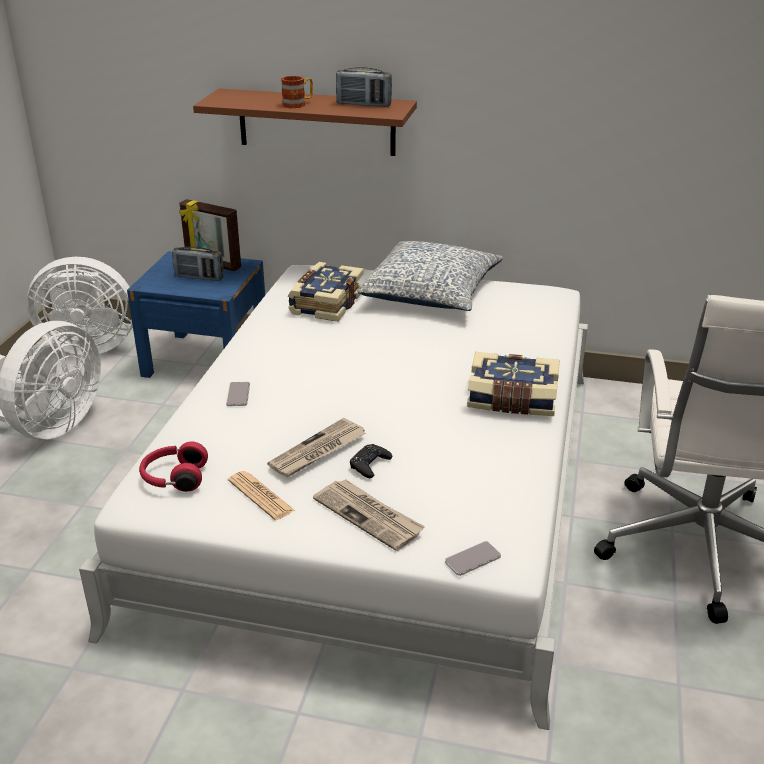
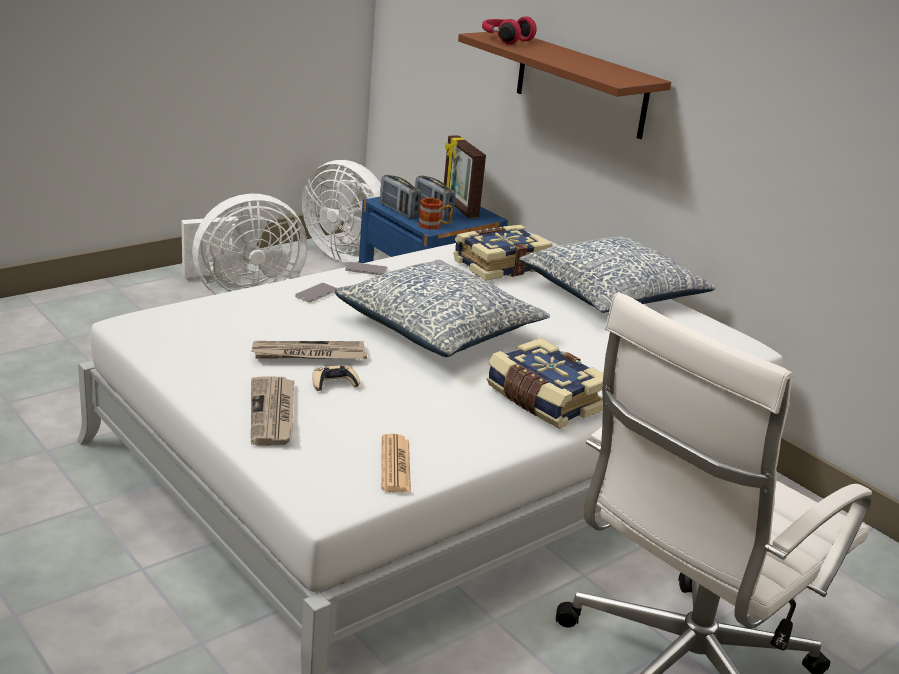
camera: 35 degrees right, 5 degrees down
(174, 478) = (180, 322): red headphones -> red headphones (505, 39)
(261, 496) = (219, 361): newspaper -> newspaper (395, 464)
(298, 104) = (549, 55): mug -> mug (434, 226)
(363, 105) = (609, 70): radio -> radio (399, 211)
(370, 465) = (334, 383): black game controller -> beige game controller
(371, 378) = (440, 329): none -> pillow
(472, 559) = (300, 482): phone -> phone (366, 269)

